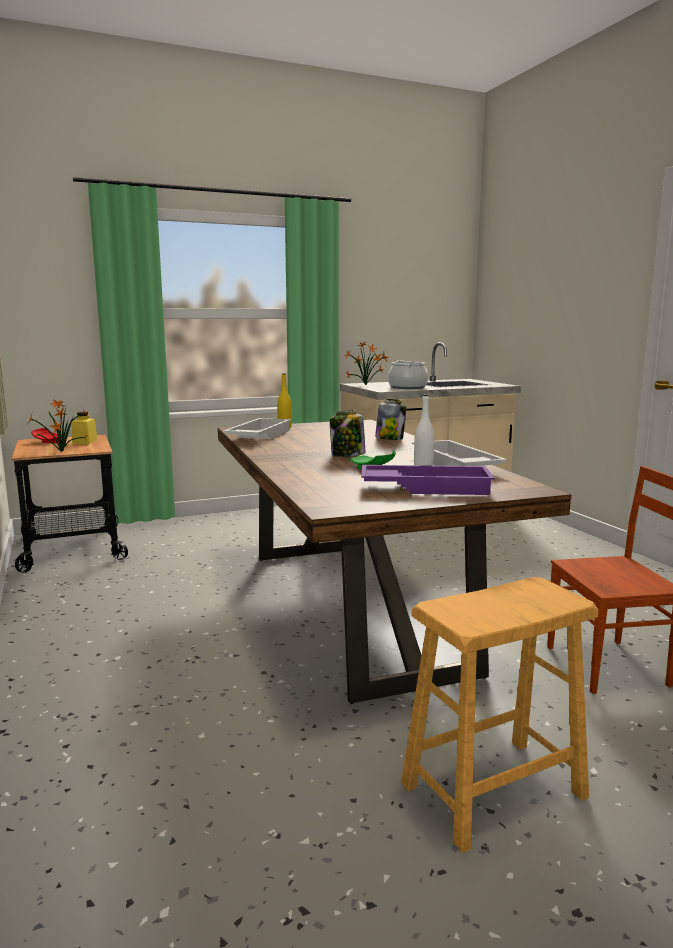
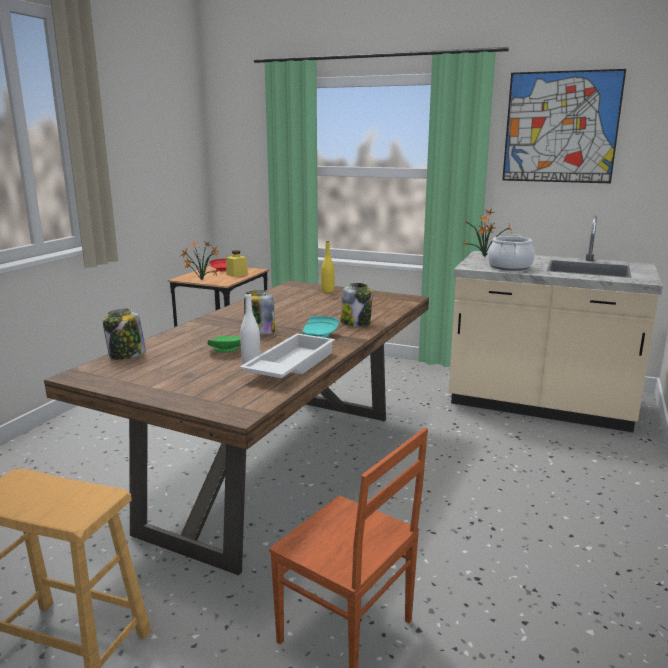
camera: 45 degrees right, 5 degrees up
(258, 436) = (278, 296): white tray -> none
(310, 489) = (126, 356): none -> jar
(387, 272) = (560, 127): none -> picture
(397, 448) = (319, 335): none -> turquoise plate
(426, 487) = (186, 380): purple tray -> none

